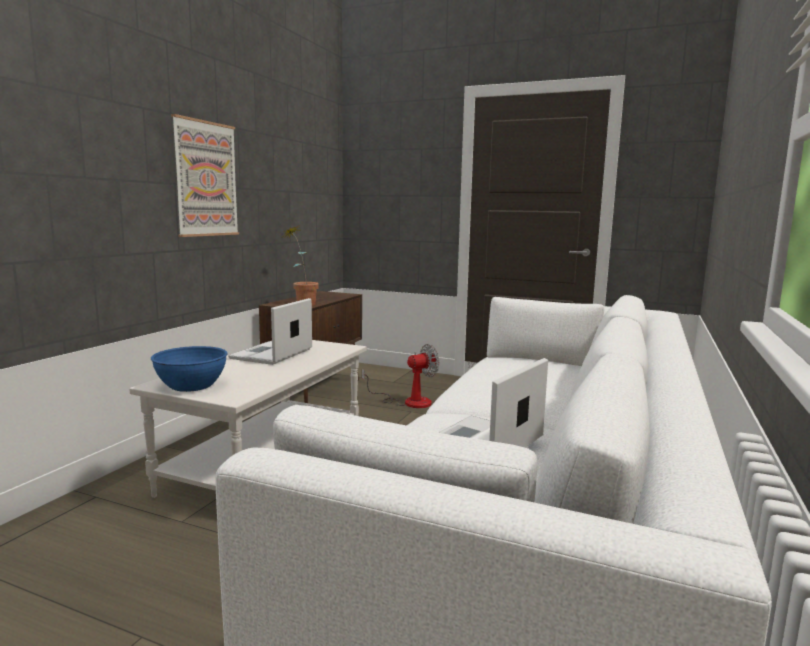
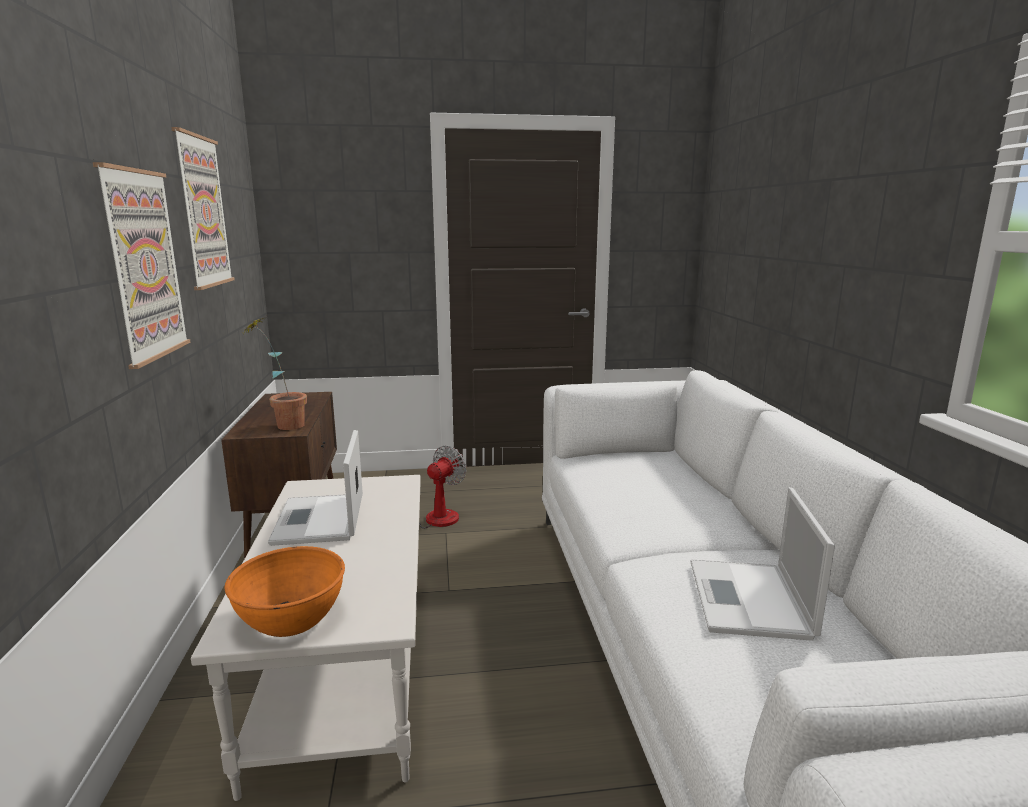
camera: 30 degrees left, 5 degrees up
(191, 386) = (291, 618): blue bowl -> orange bowl
(275, 156) = (203, 212): none -> picture

